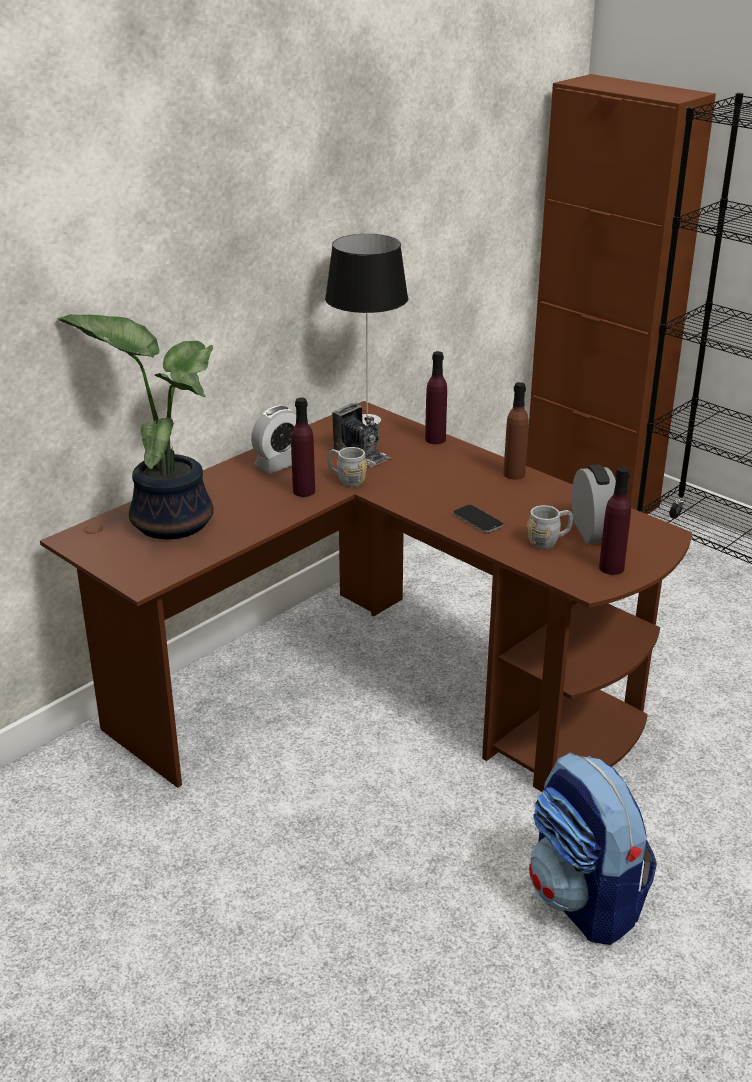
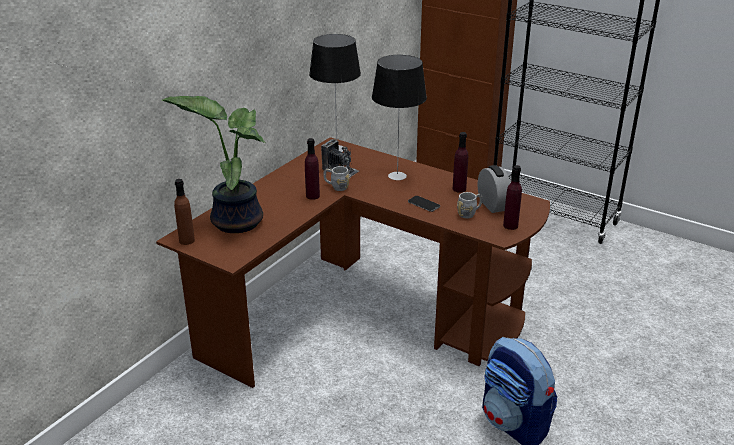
camera: 10 degrees left, 0 degrees up
(279, 464) = (291, 180): alarm clock -> none
(435, 439) = (382, 157): purple bottle -> purple bottle (459, 189)
(450, 470) = (397, 175): none -> table lamp
(514, 474) = (436, 175): brown bottle -> brown bottle (187, 240)

